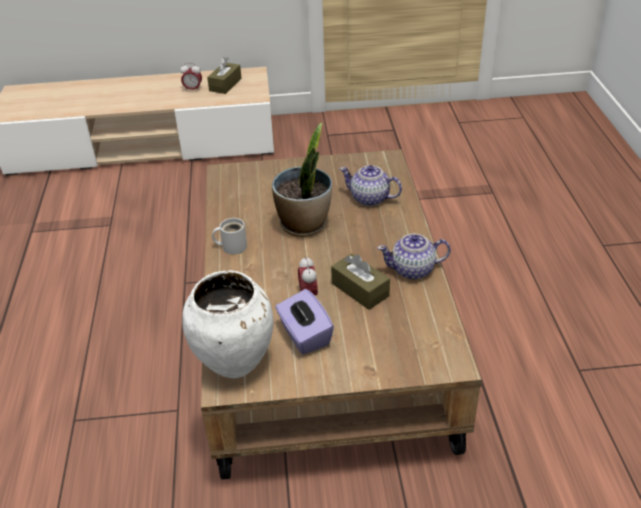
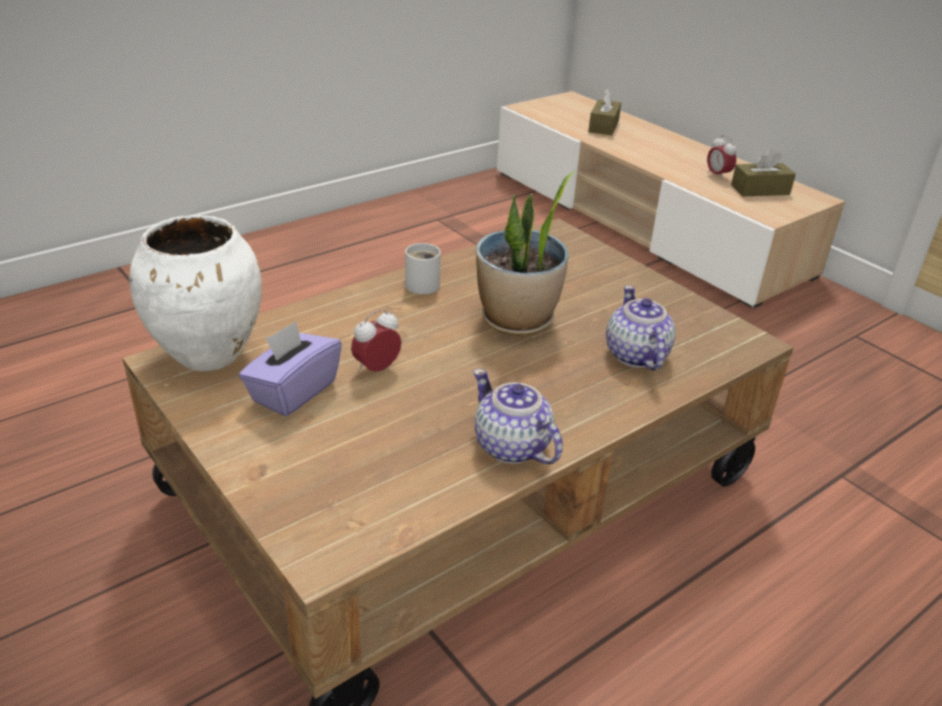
camera: 55 degrees right, 5 degrees down
(360, 290) = (422, 409): brown tissue box -> brown tissue box (603, 126)

